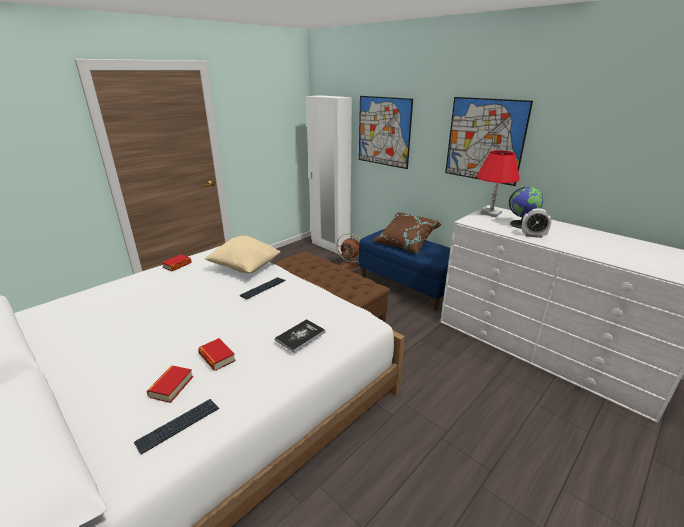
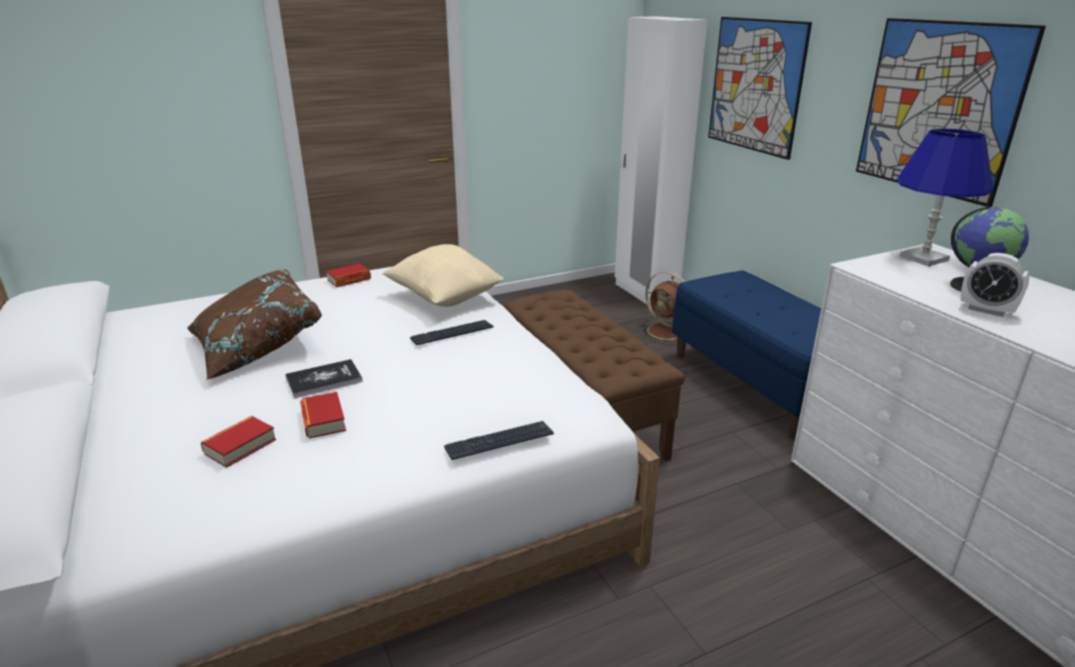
camera: 20 degrees right, 0 degrees up
(178, 426) = (218, 501): keyboard -> keyboard (499, 442)
(300, 336) = (460, 415): book -> book (324, 380)
(405, 243) = (761, 302): brown pillow -> brown pillow (256, 347)
(491, 213) = (923, 258): red table lamp -> blue table lamp

